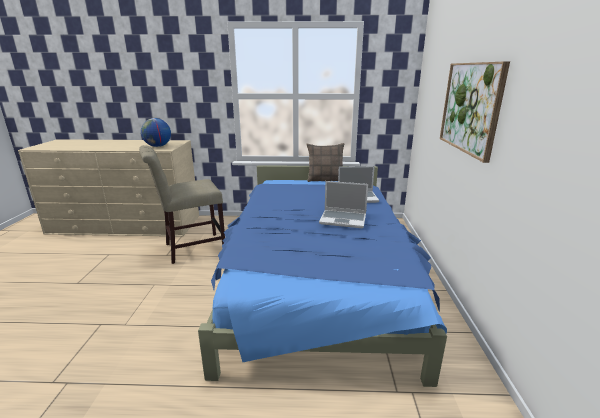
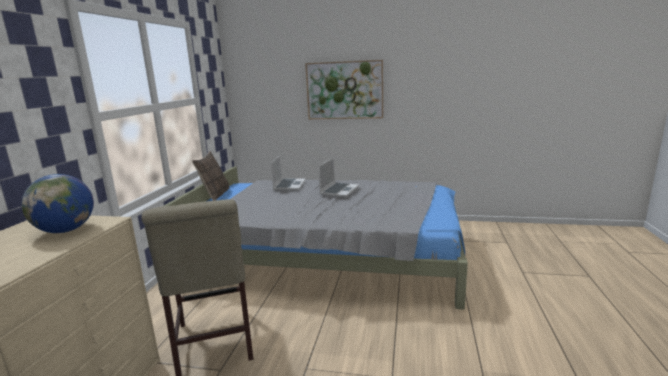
camera: 80 degrees left, 5 degrees down
(317, 277) = (328, 258): blue bed -> grey bed

